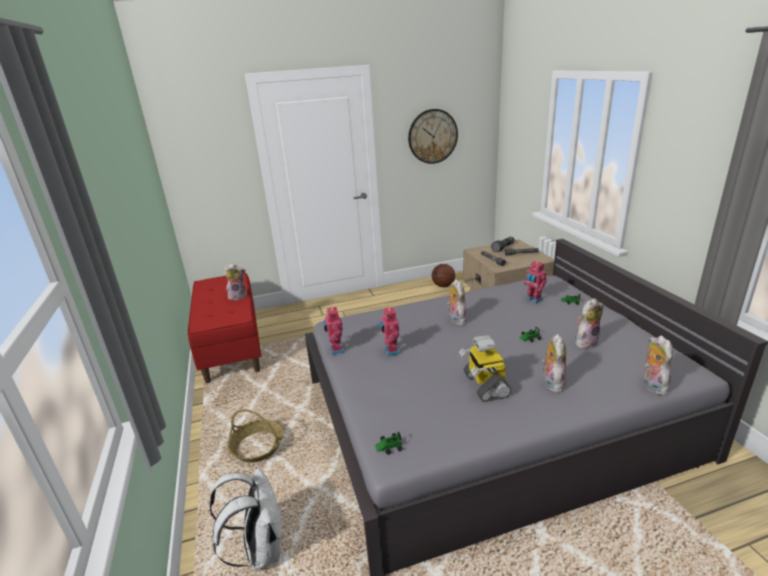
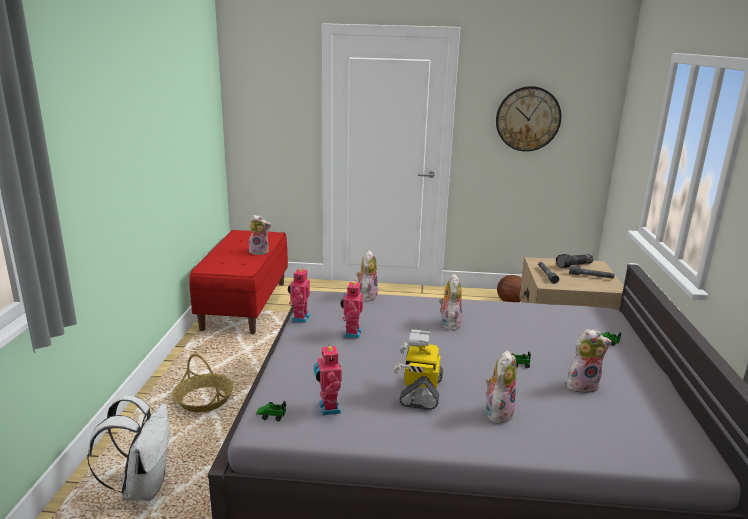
camera: 20 degrees right, 5 degrees down
(533, 299) = (561, 327): toy robot -> toy robot (328, 408)
(651, 386) = (621, 452): plush toy -> plush toy (366, 296)

